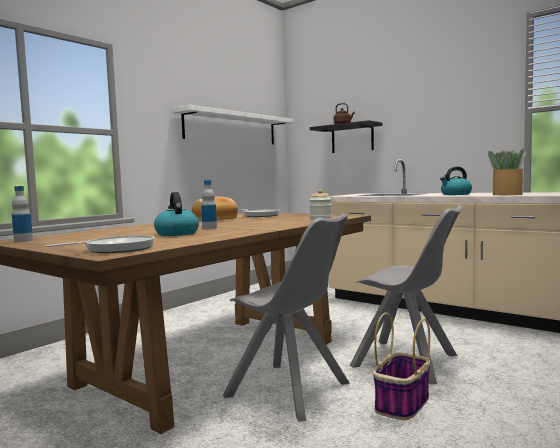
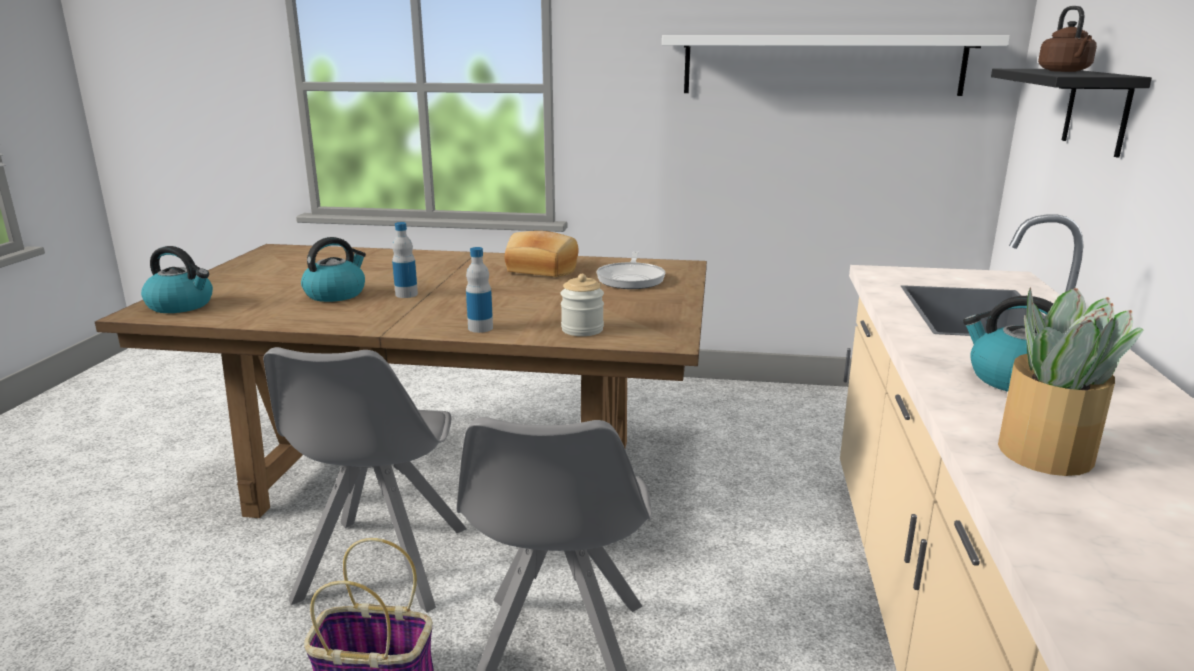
camera: 60 degrees right, 15 degrees up
(23, 241) = (272, 254): bottle -> bottle (480, 328)
(115, 249) = (182, 305): frying pan -> kettle

